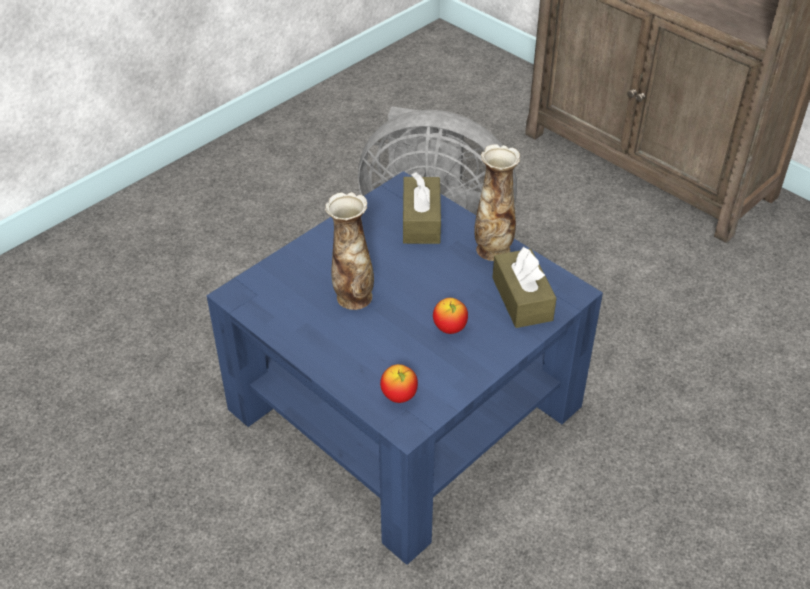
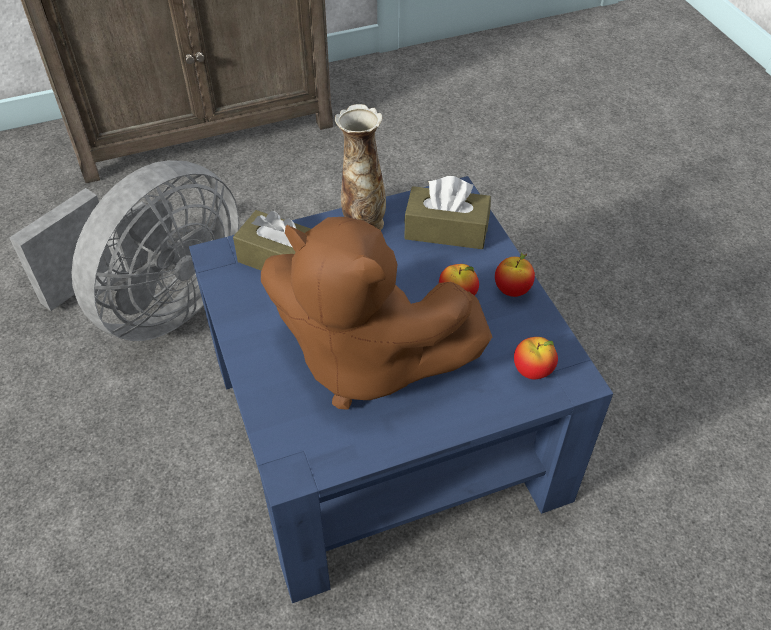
camera: 65 degrees left, 5 degrees up
(353, 297) = (365, 359): vase -> brown plush toy
(480, 360) = (512, 290): none -> apple

